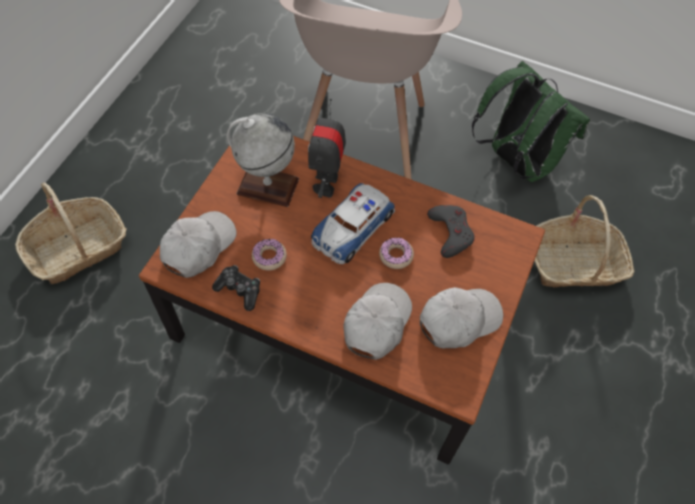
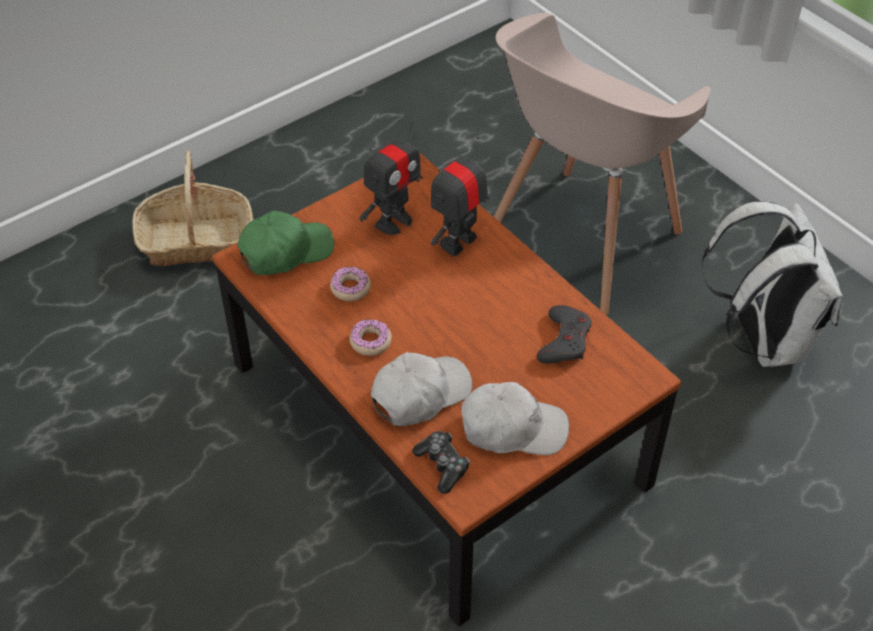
camera: 30 degrees right, 10 degrees down
(198, 247) = (285, 251): white cap -> green cap
(239, 290) = (300, 306): game controller -> game controller (442, 465)
(267, 186) = (393, 221): globe -> toy robot
(352, 227) = (457, 294): toy car -> none
(396, 255) = (486, 339): donut -> donut (370, 341)
(516, 161) = (762, 339): green backpack -> white backpack
(574, 263) = (764, 483): basket -> none

